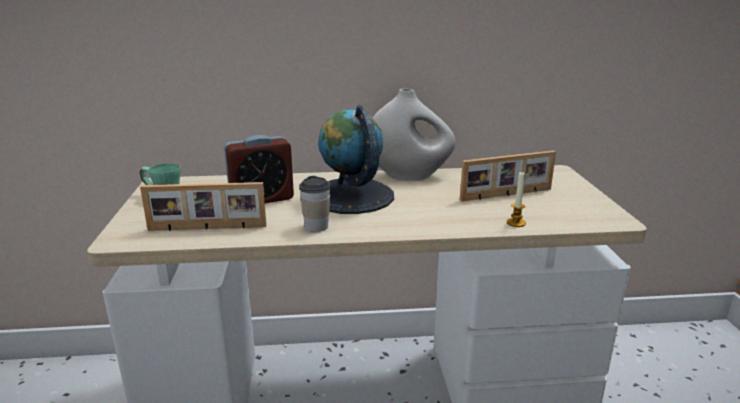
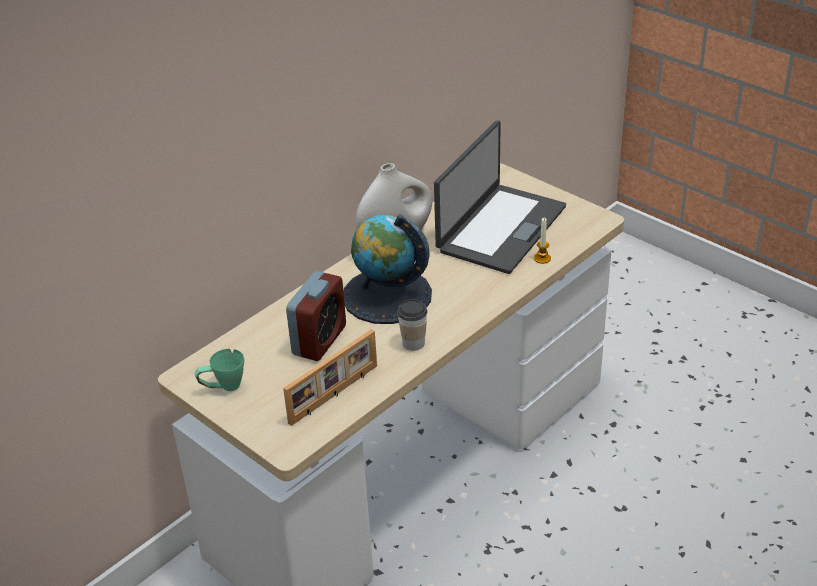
camera: 40 degrees left, 15 degrees up
(507, 195) = (500, 228): picture frame -> laptop

